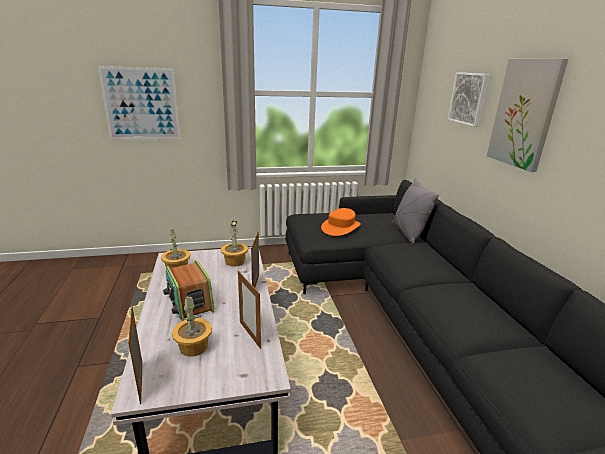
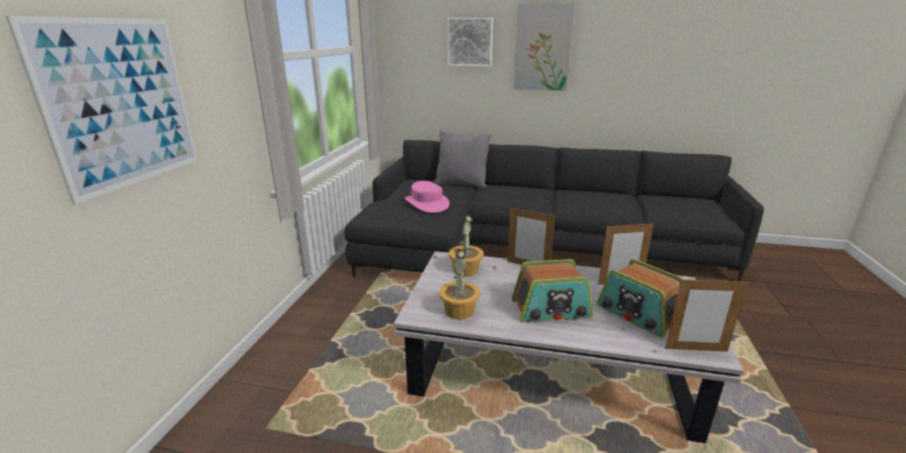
camera: 65 degrees left, 0 degrees up
(194, 347) = (638, 314): potted plant -> radio
(341, 227) = (427, 203): orange hat -> pink hat

